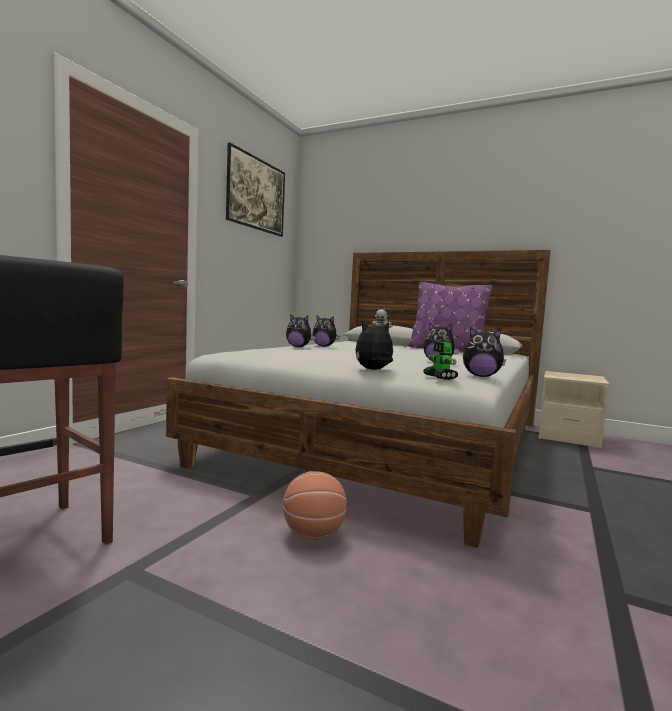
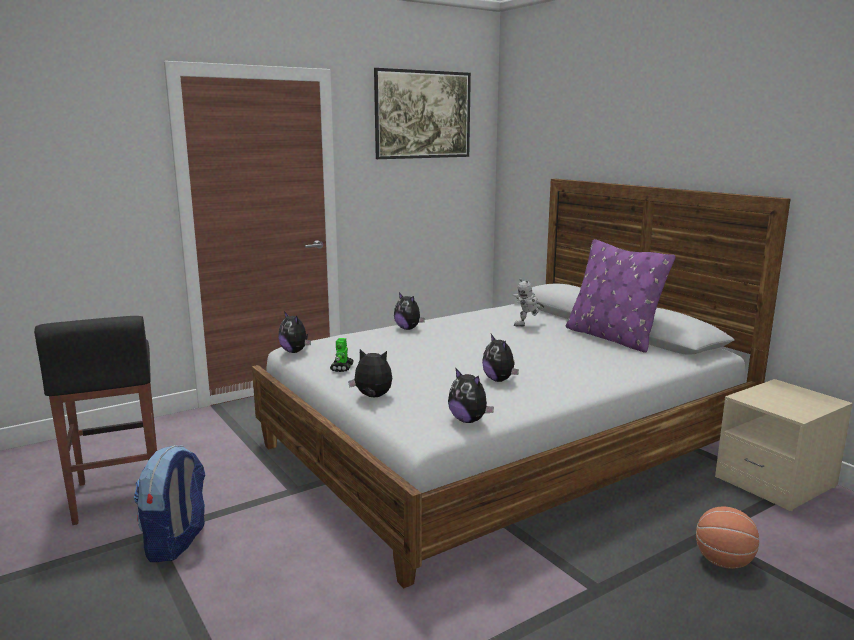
camera: 30 degrees right, 10 degrees up
(179, 572) = (177, 543): none -> backpack
(313, 534) = (291, 538): basketball -> basketball (724, 562)
(324, 346) = (444, 326): plush toy -> plush toy (295, 351)
(440, 377) = (409, 420): toy robot -> toy robot (342, 368)

